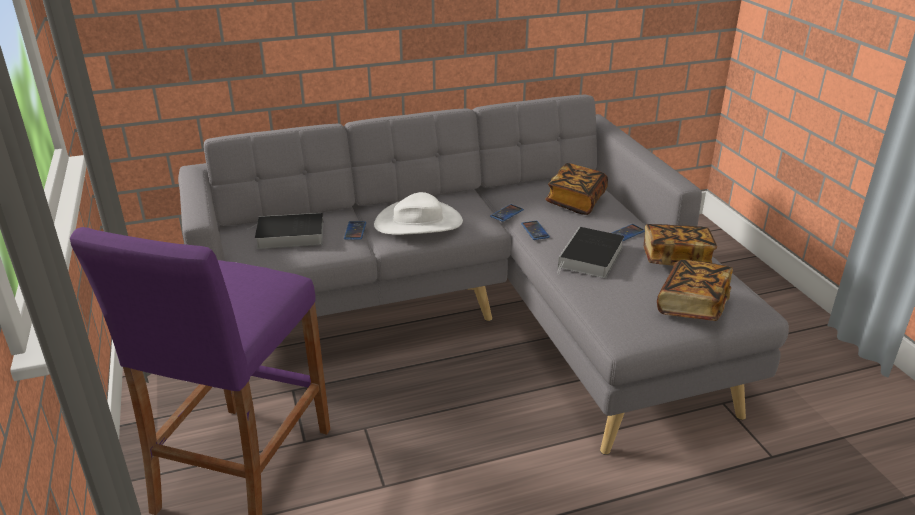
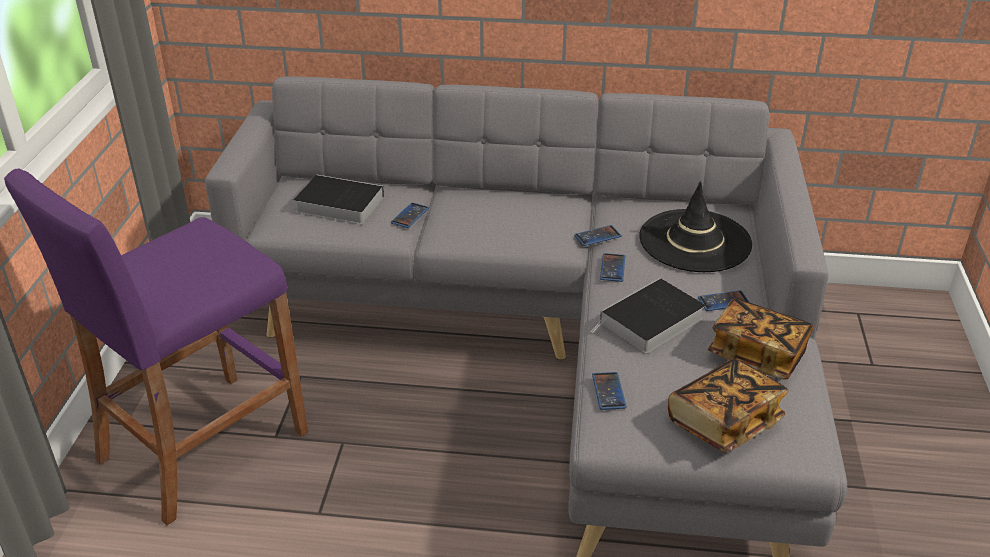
camera: 25 degrees right, 5 degrees up
(418, 222) = (484, 223): white hat -> none
(576, 201) = (695, 241): book -> black hat
(602, 308) = (608, 391): none -> phone

